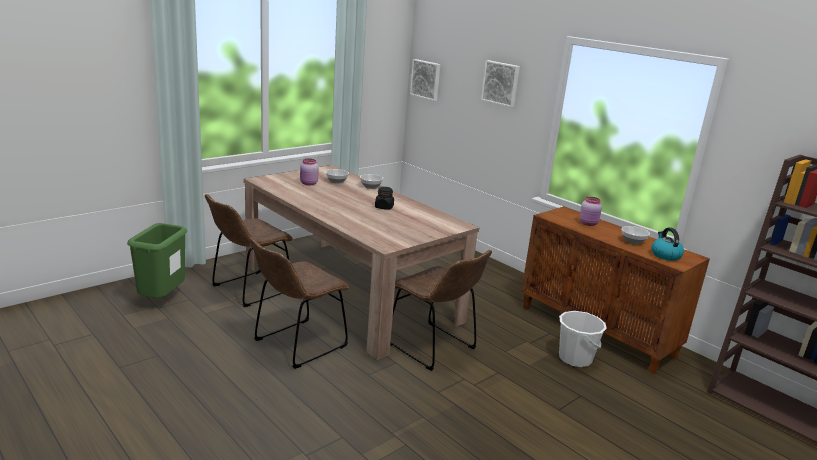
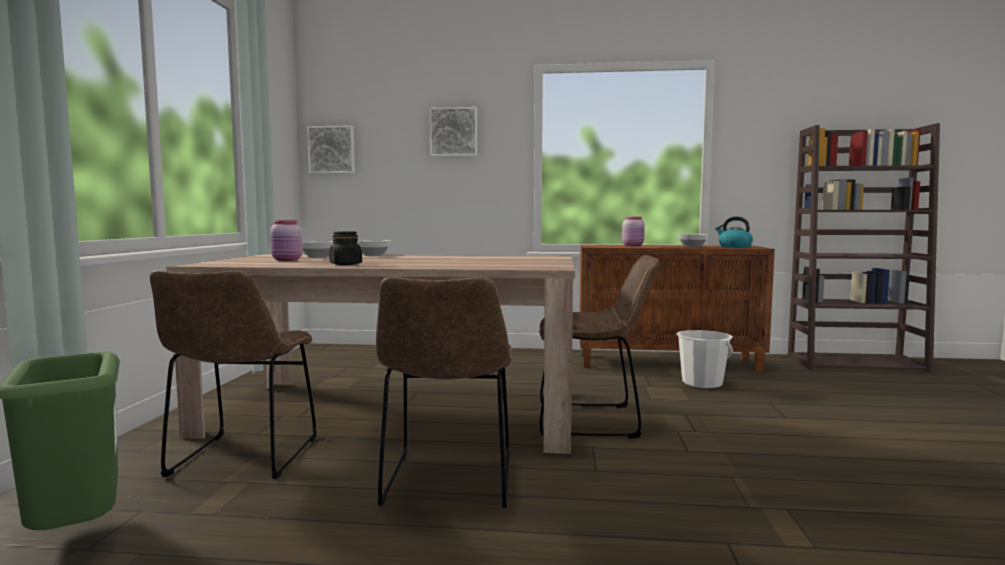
camera: 40 degrees left, 15 degrees down
(384, 207) = (442, 258): black jar -> black jar (346, 264)

